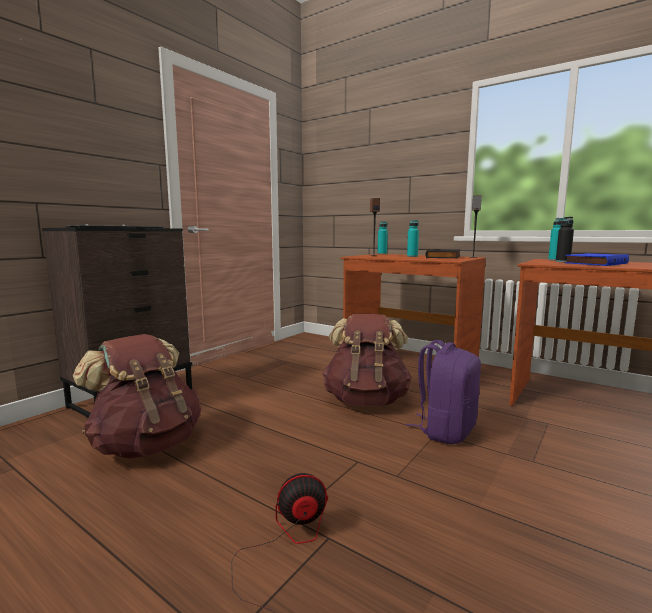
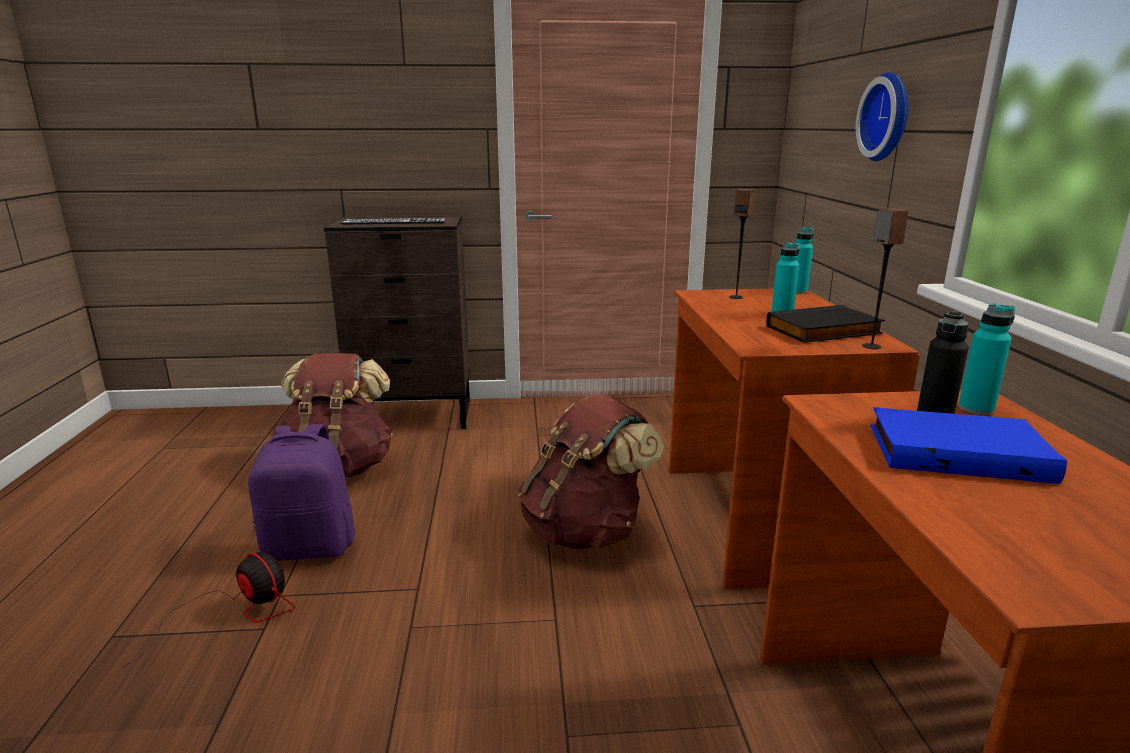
camera: 50 degrees right, 10 degrees up
(403, 171) = (889, 117): none -> wall clock
(445, 430) = (573, 624): purple backpack -> purple backpack (310, 547)

